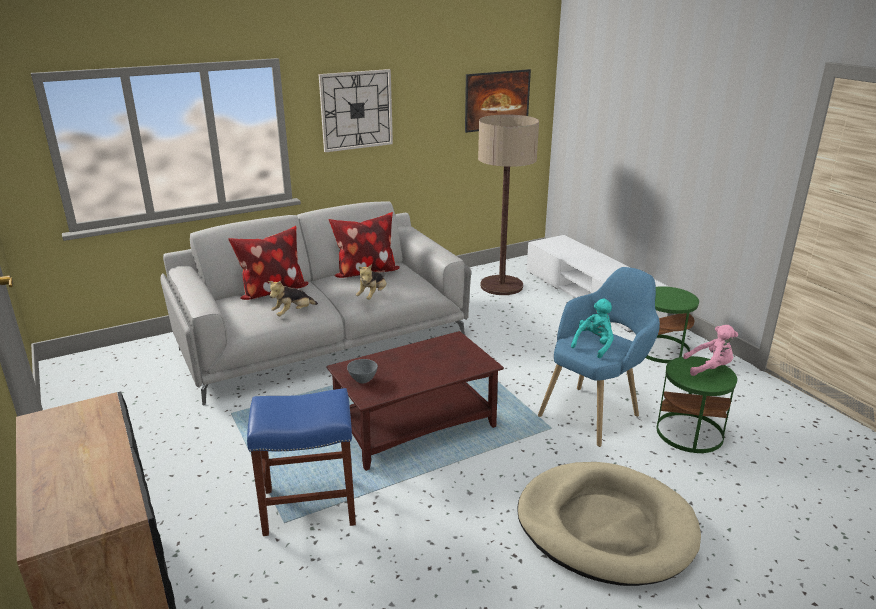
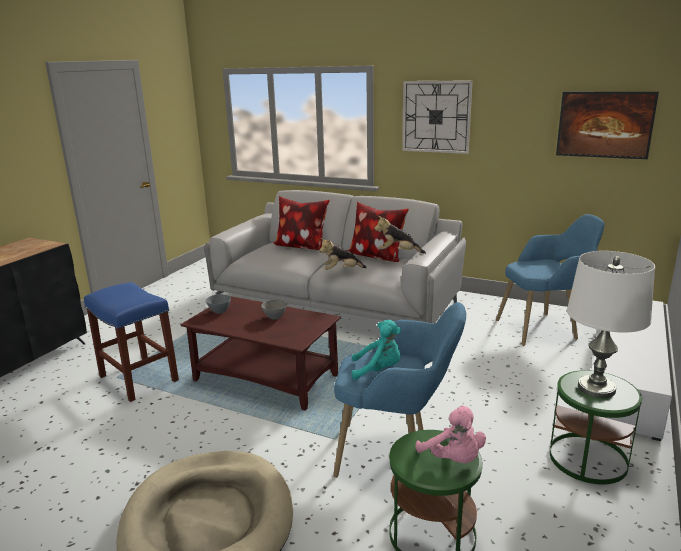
camera: 55 degrees right, 5 degrees down
(293, 313) = (281, 262): plush toy -> plush toy (398, 253)
(419, 358) = (274, 317): none -> grey bowl
(501, 286) = (545, 328): floor lamp -> blue armchair
(669, 297) = (596, 388): none -> white table lamp

